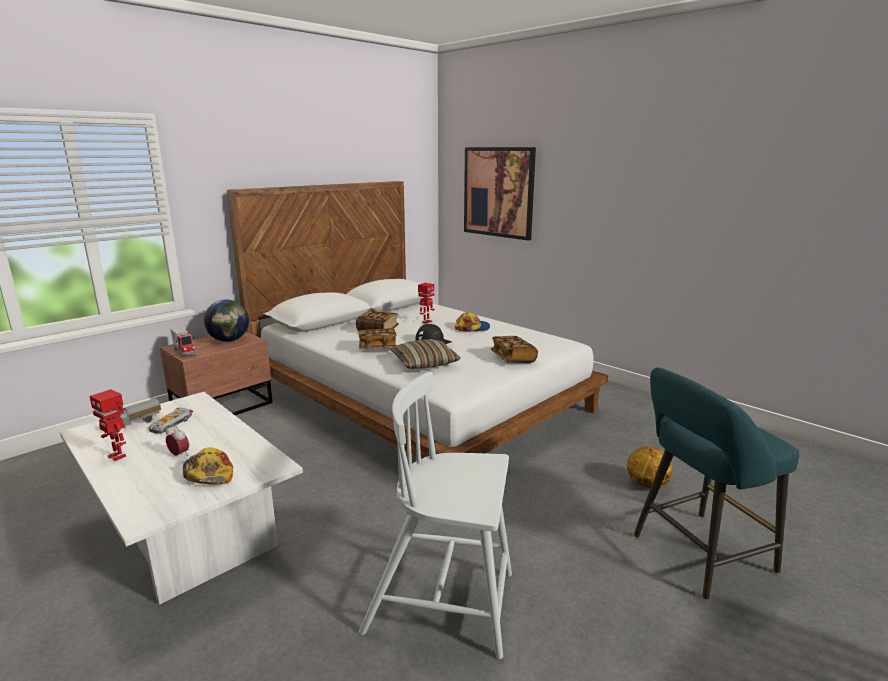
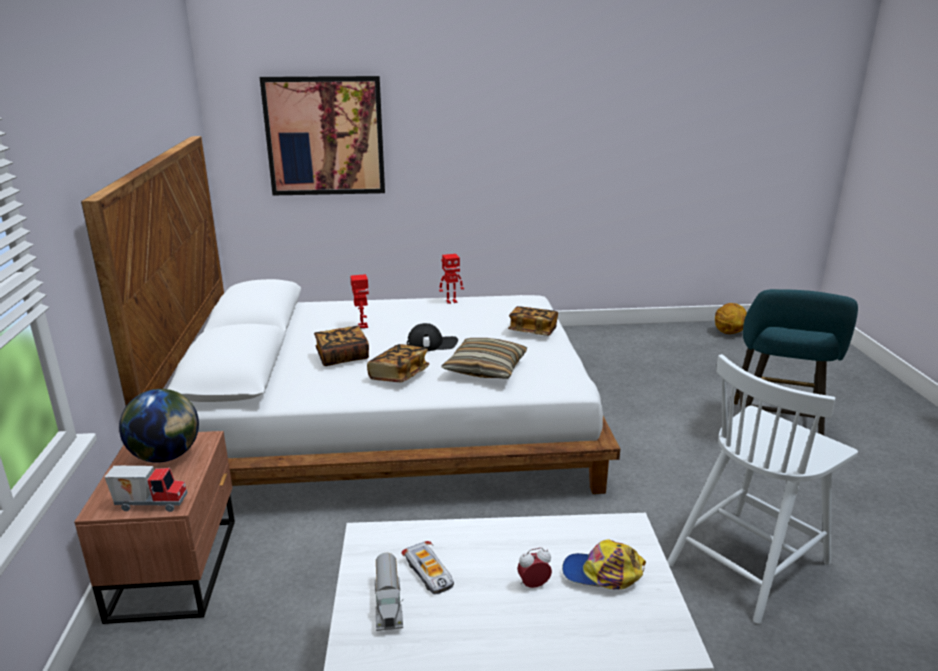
camera: 50 degrees left, 5 degrees up
(118, 456) = (483, 637): toy robot -> toy robot (451, 301)
(472, 327) = (423, 315): cap -> none
(646, 485) = (678, 401): basketball -> basketball (728, 333)

